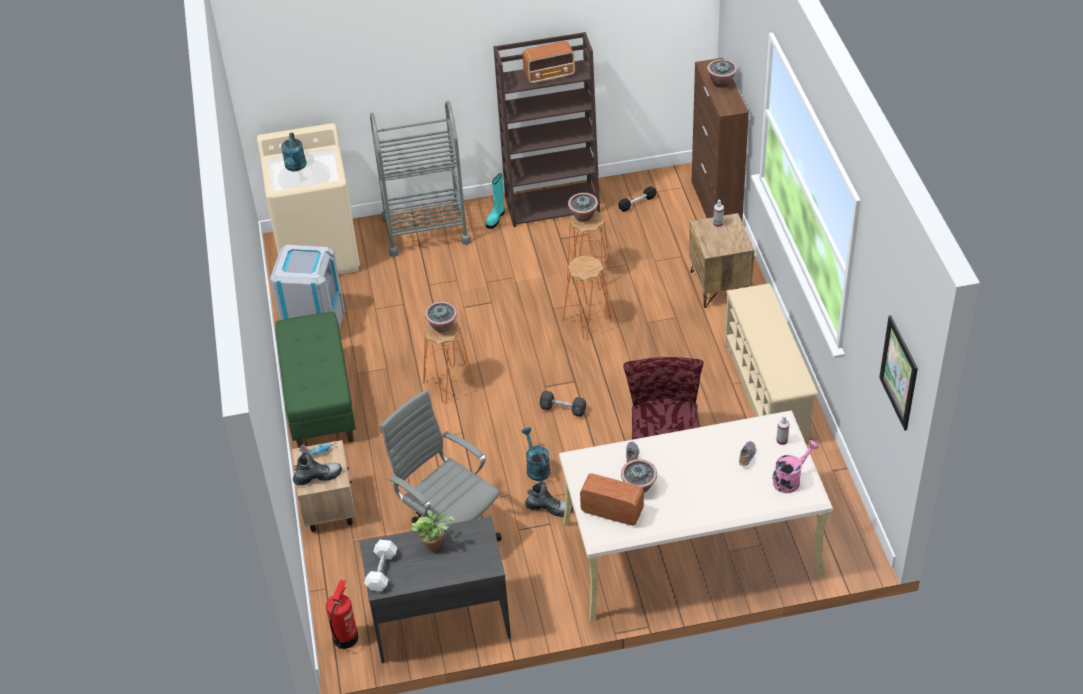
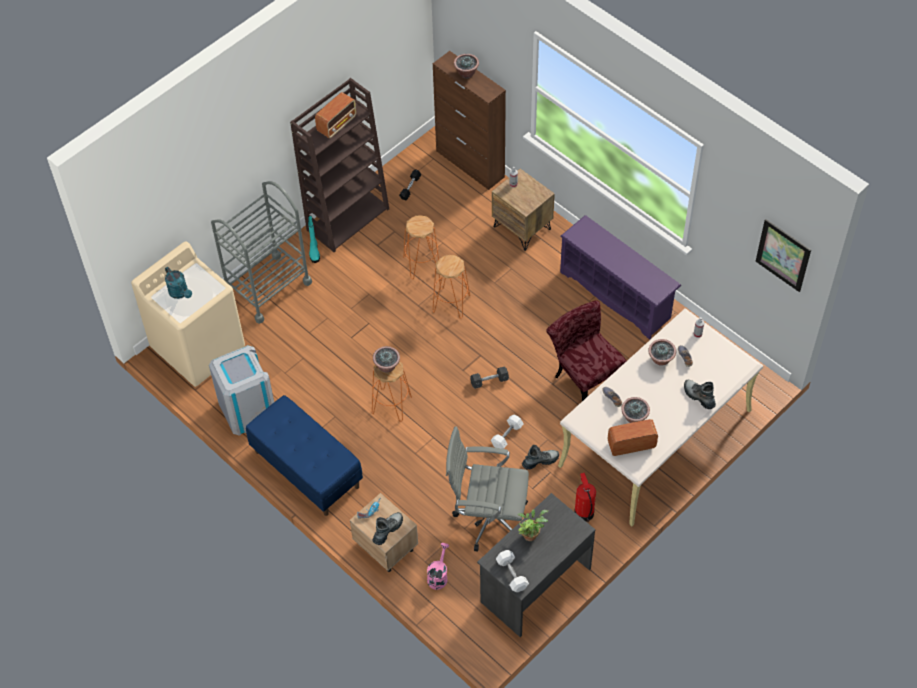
camera: 35 degrees left, 10 degrees up
(319, 401) = (306, 469): green bench -> blue bench
(346, 637) = (480, 633): fire extinguisher -> fire extinguisher (584, 512)
(536, 467) = (507, 435): turquoise watering can -> white dumbbell
(583, 216) = (415, 225): potted plant -> potted plant (661, 360)
(729, 501) = (698, 396): none -> boot
(767, 391) = (616, 295): beige shoe rack -> purple shoe rack
(790, 479) = (724, 359): pink watering can -> pink watering can (438, 575)

